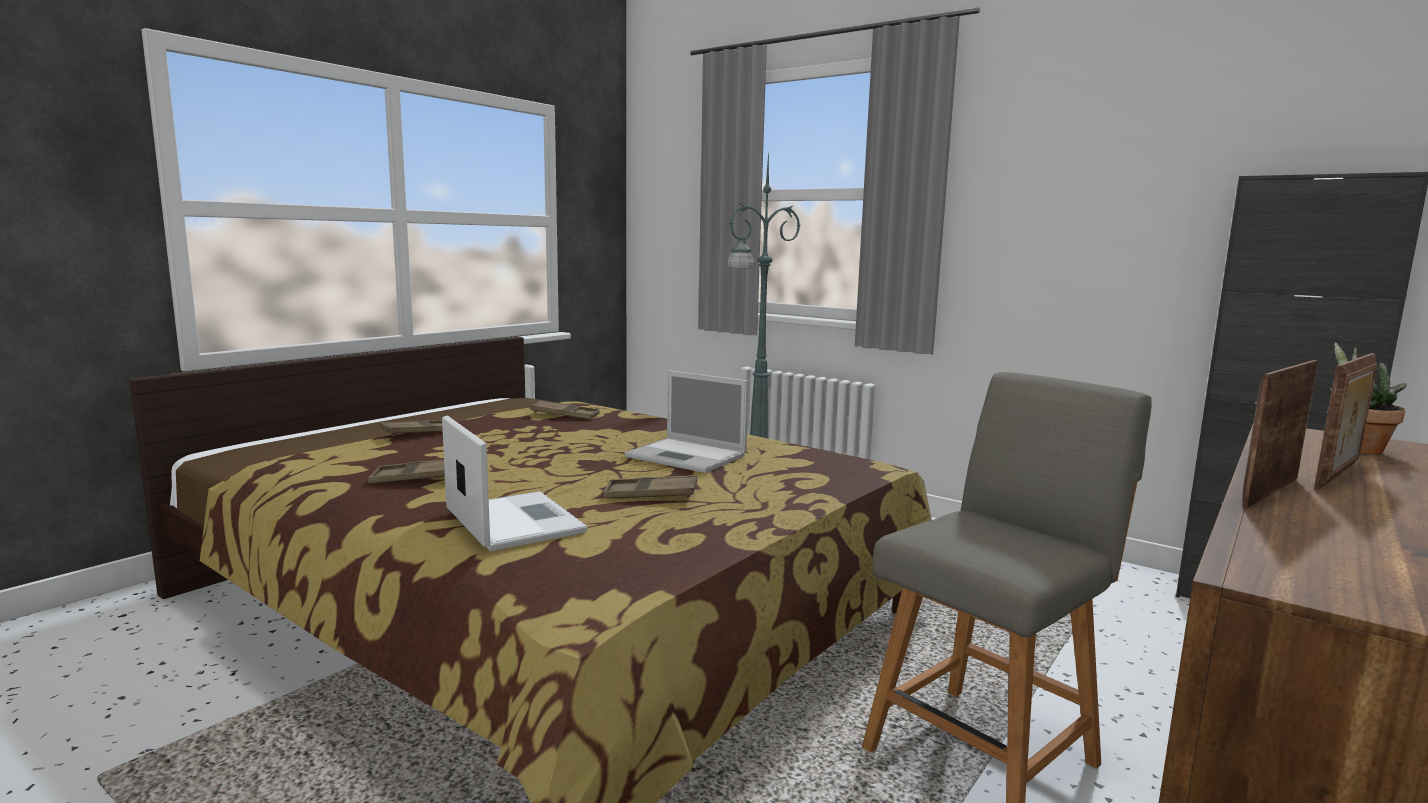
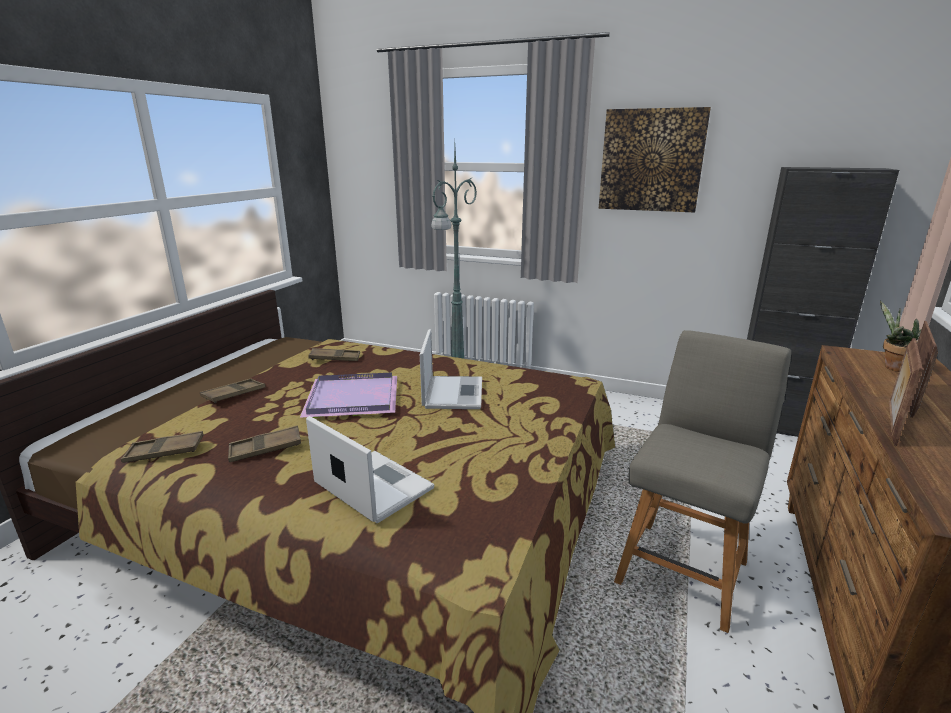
camera: 15 degrees left, 10 degrees up
(558, 448) = (354, 397): none -> purple tray
(650, 495) = (453, 438): brown tray -> brown tray (165, 452)
(688, 456) = (453, 392): laptop -> laptop turned 105 degrees counterclockwise
(1044, 178) = (651, 160): none -> picture

